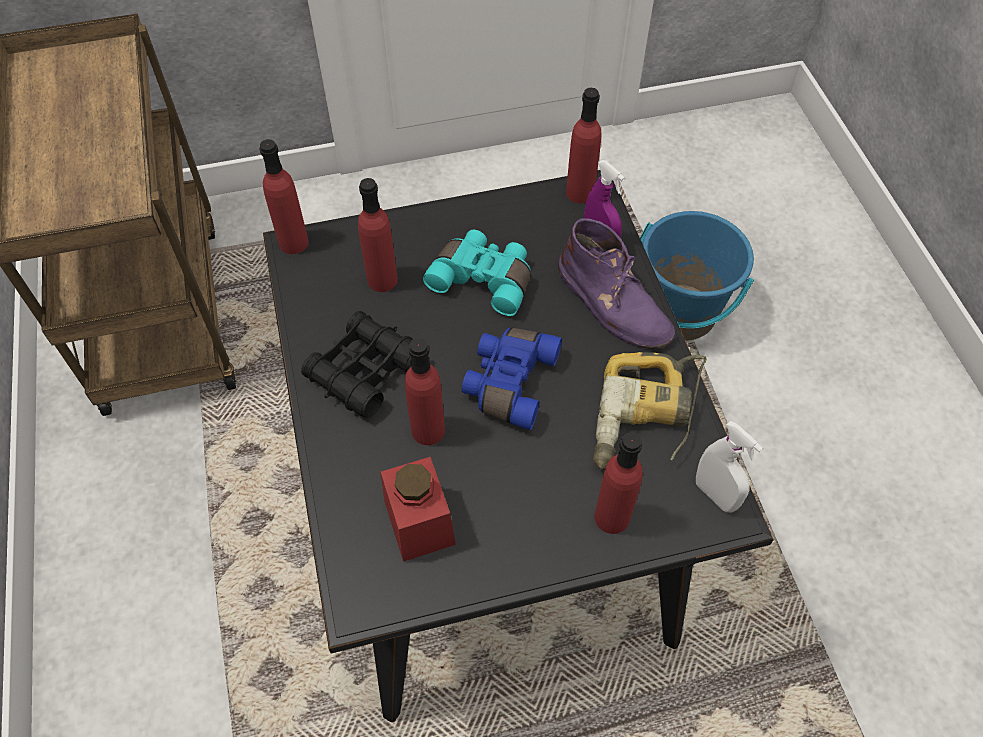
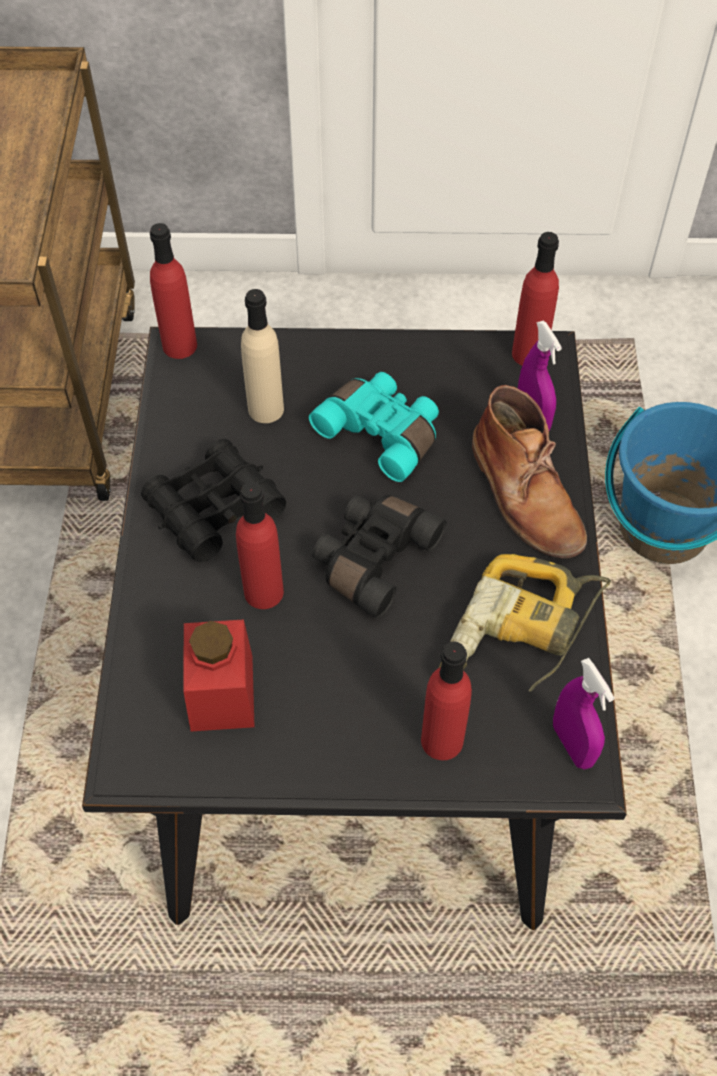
camera: 15 degrees right, 0 degrees up
(382, 280) = (266, 409): red bottle -> beige bottle
(508, 382) = (372, 558): blue binoculars -> black binoculars
(613, 304) = (526, 494): purple boot -> brown boot
(715, 495) = (572, 745): white spray bottle -> purple spray bottle

